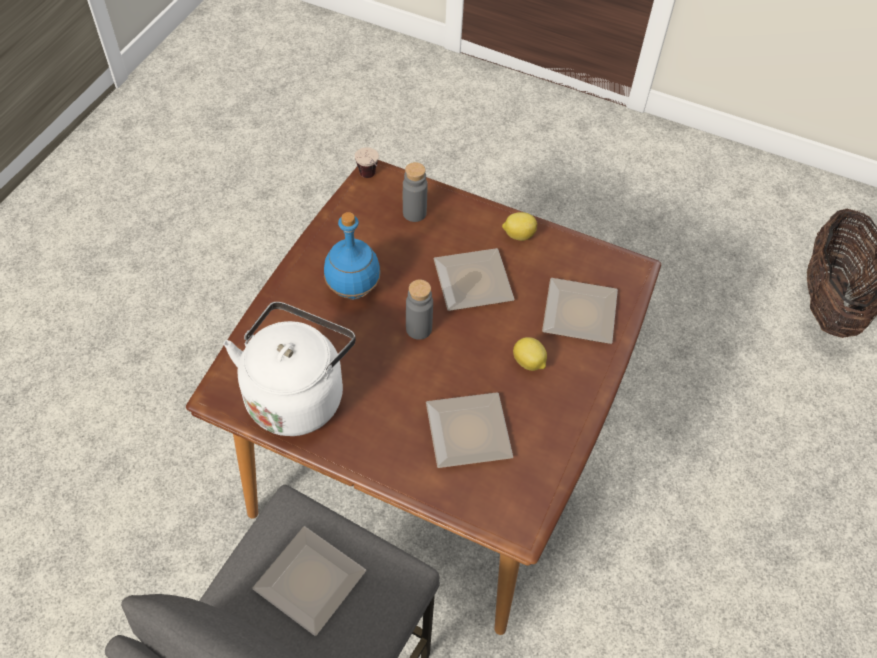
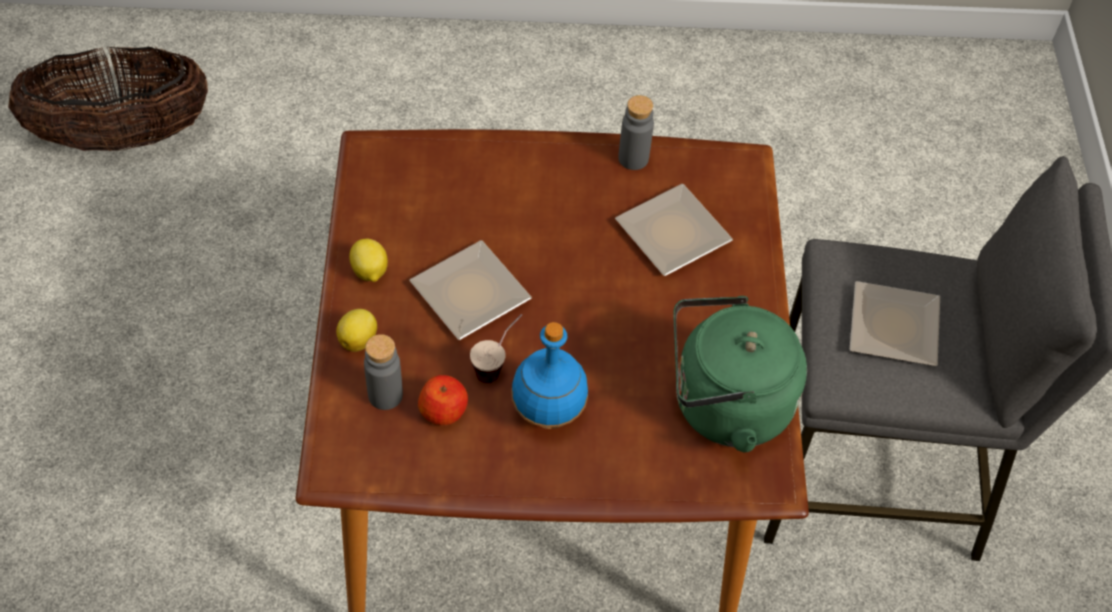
camera: 115 degrees left, 0 degrees up
(297, 394) = (723, 405): white kettle -> green kettle
(370, 179) = (346, 472): cup -> cup (498, 365)
(386, 237) = (444, 410): none -> apple
(418, 329) = (568, 323): grey bottle -> grey bottle (633, 158)
(529, 363) = (556, 208): lemon -> lemon (359, 339)
(582, 312) = (459, 180): plate -> none

